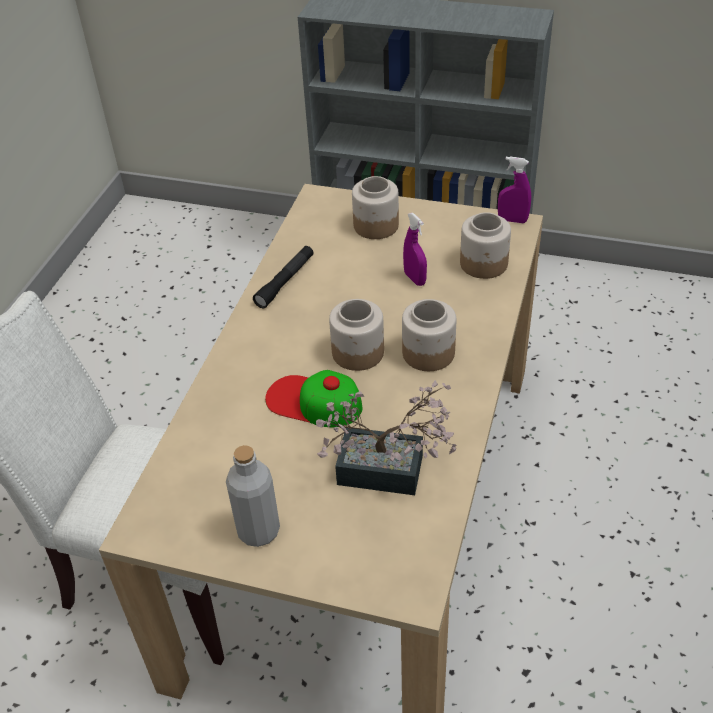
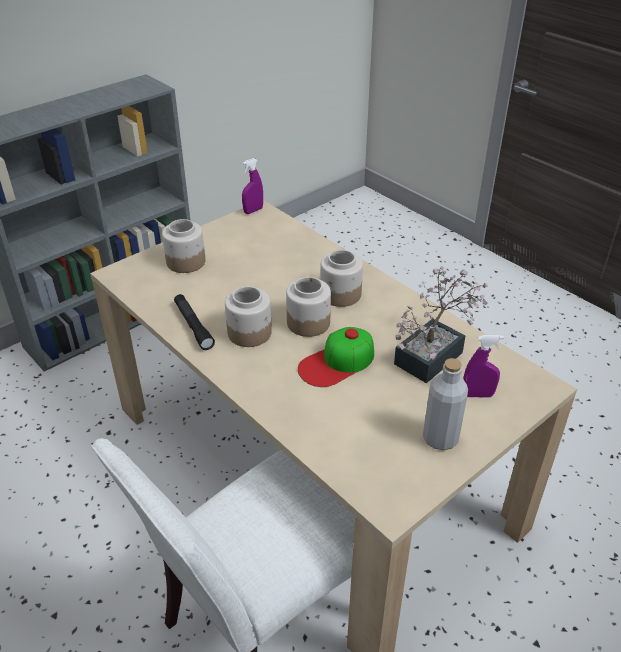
camera: 60 degrees left, 5 degrees down
(414, 279) = (262, 269): purple spray bottle -> purple spray bottle (477, 394)
(484, 264) = (281, 238): jar -> jar (250, 333)

